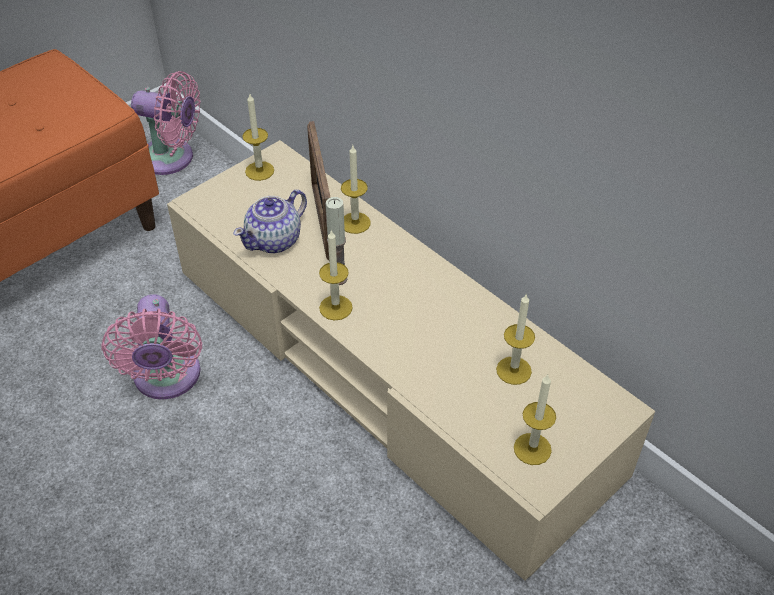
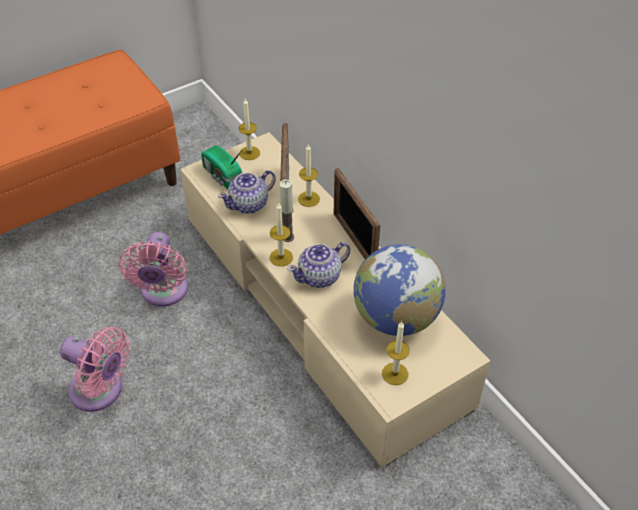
camera: 10 degrees right, 0 degrees up
(172, 158) = (197, 135): pink fan -> pink fan (100, 391)
(228, 207) = (222, 176): none -> radio
(396, 327) = (320, 277): none -> teapot
(430, 271) = (354, 240): none -> picture frame
(513, 370) = (396, 318): candle -> globe

